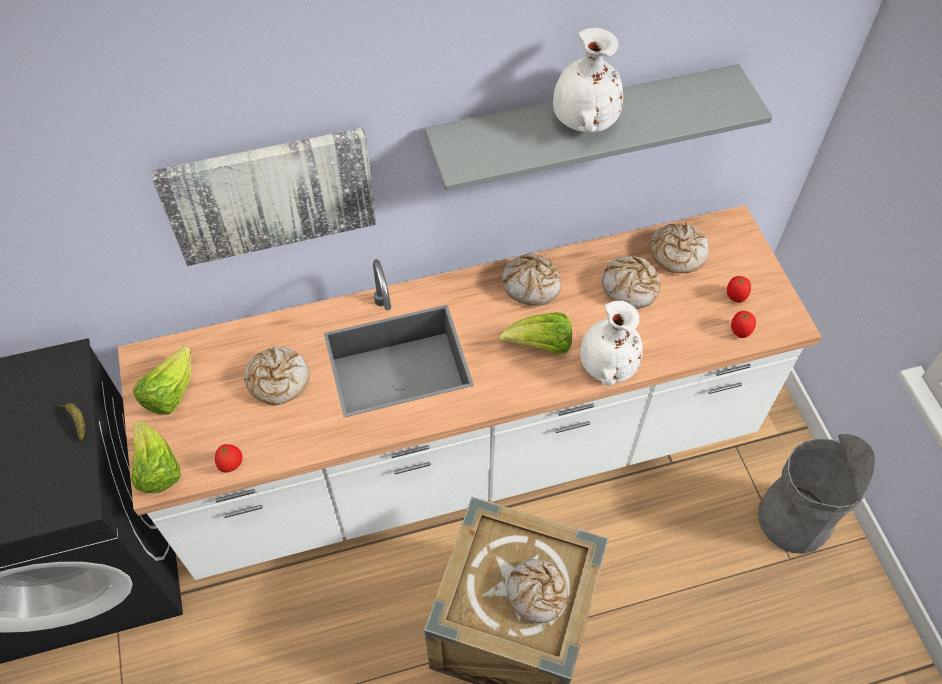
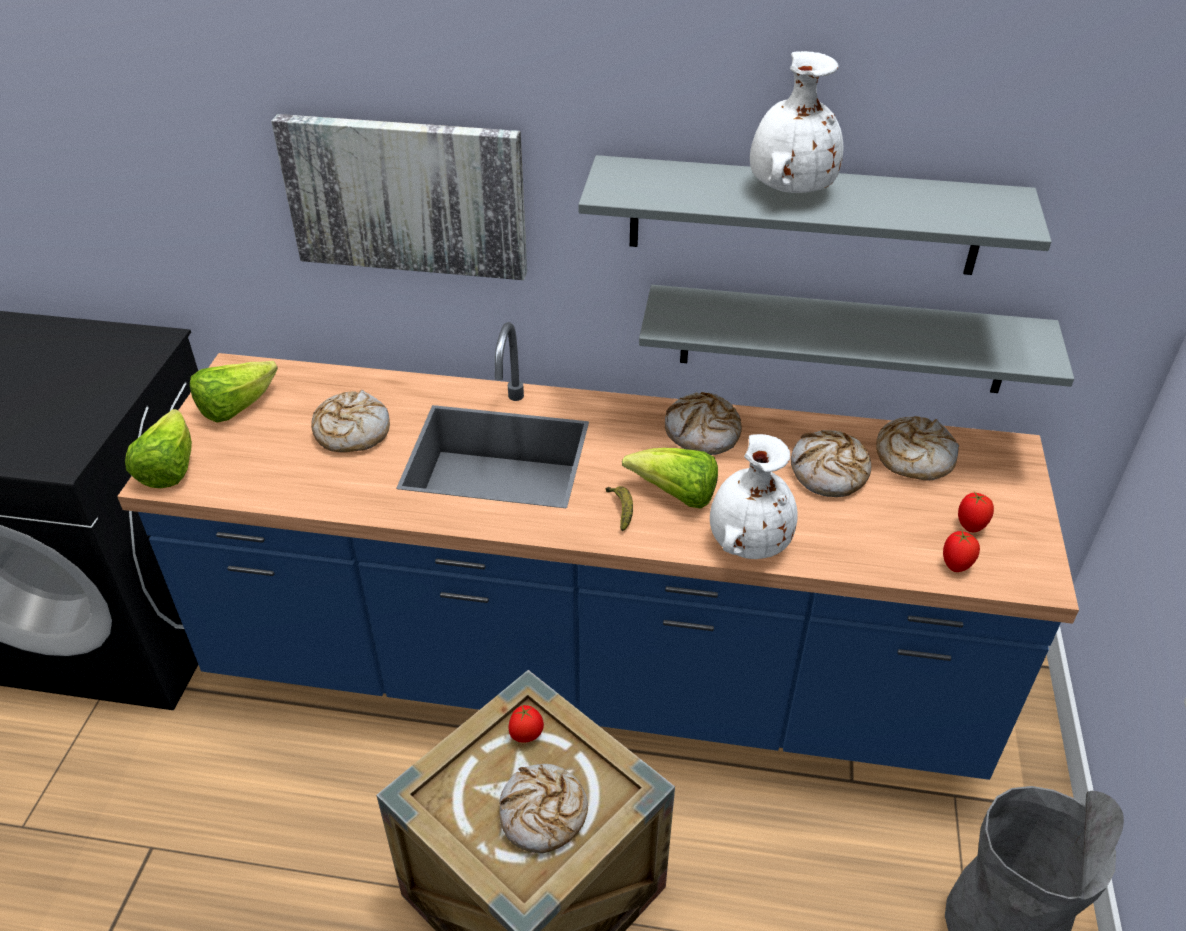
camera: 25 degrees right, 15 degrees down
(76, 421) = (121, 392): banana -> banana (621, 510)
(231, 465) = (244, 491): tomato -> tomato (526, 736)
(471, 455) = (593, 672): white counter -> blue counter
(612, 188) = (843, 339): none -> grey shelf

